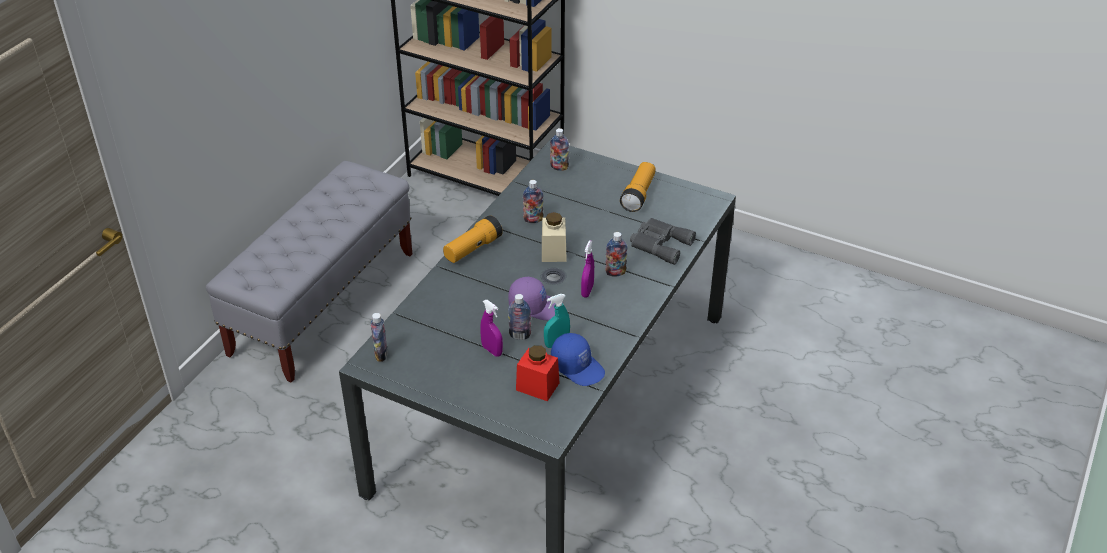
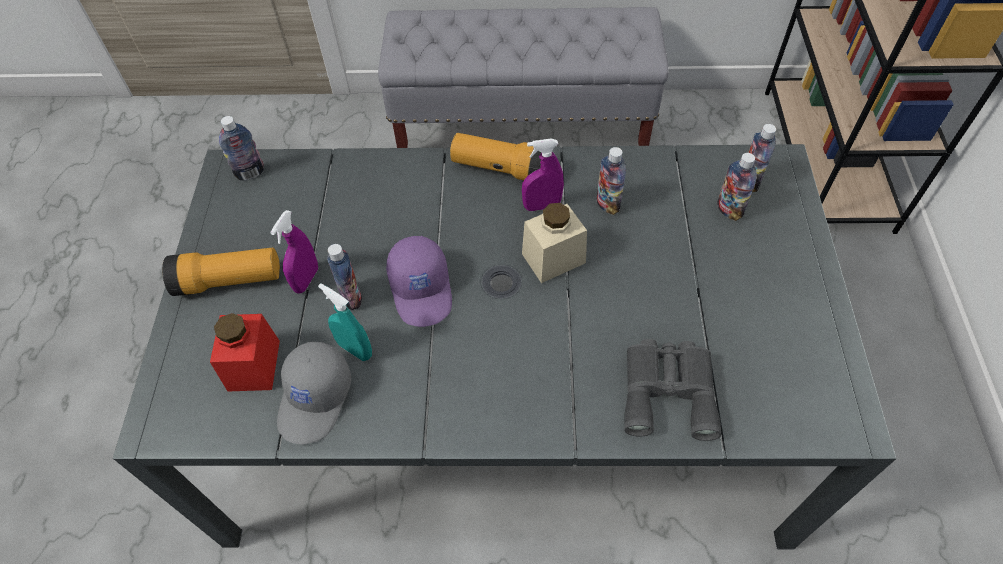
camera: 65 degrees right, 15 degrees up
(578, 367) = (316, 399): blue cap -> grey cap
(587, 291) = (492, 338): purple spray bottle -> purple spray bottle (542, 206)
(615, 272) = (557, 357): bottle -> bottle (729, 210)
(638, 195) = (769, 308): flashlight -> flashlight (229, 281)

